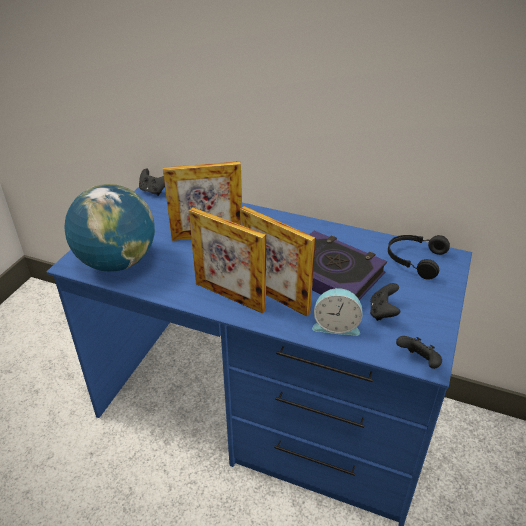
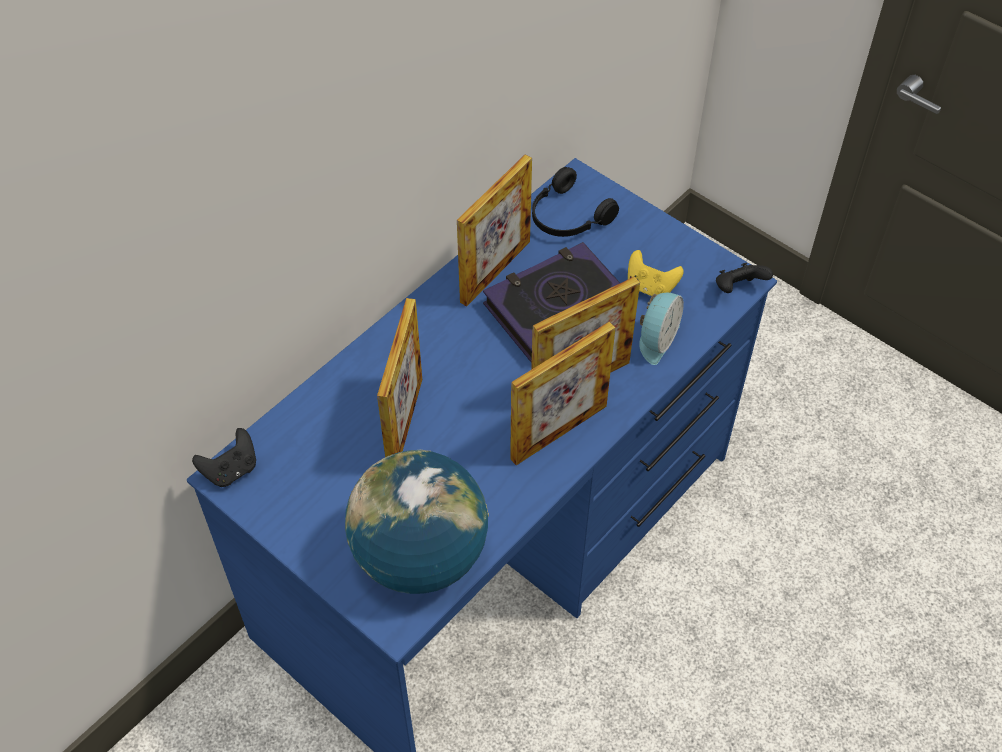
camera: 70 degrees left, 15 degrees up
(343, 241) = (495, 271): none -> picture frame
(383, 312) = (650, 287): black game controller -> yellow game controller

